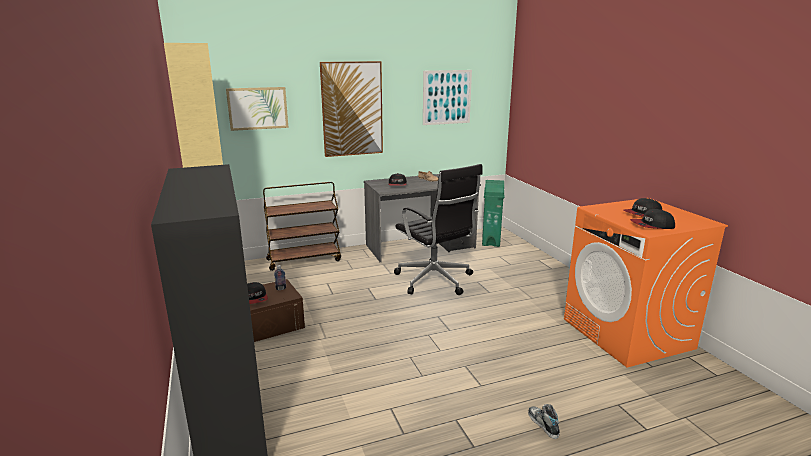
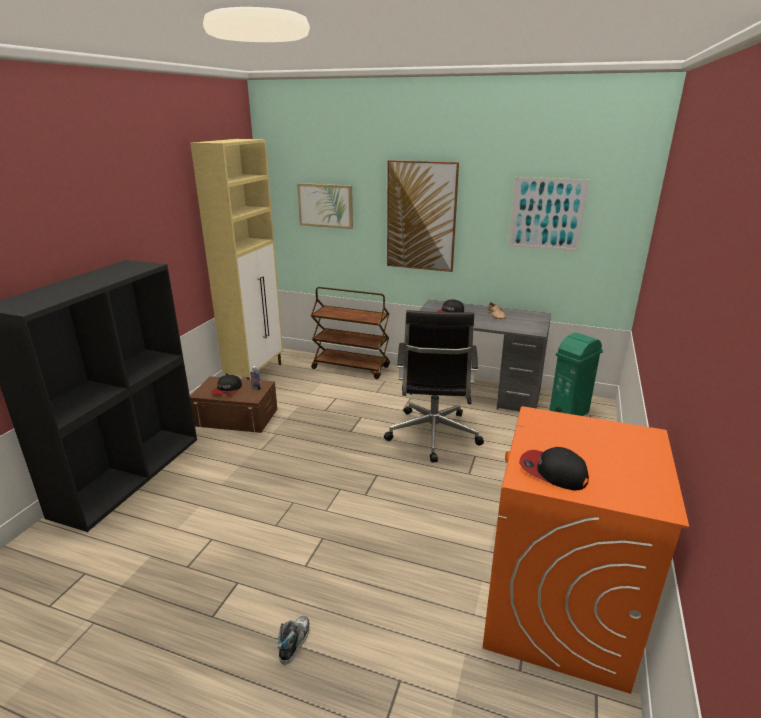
camera: 40 degrees right, 5 degrees up
(642, 214) = (585, 450): cap -> none

